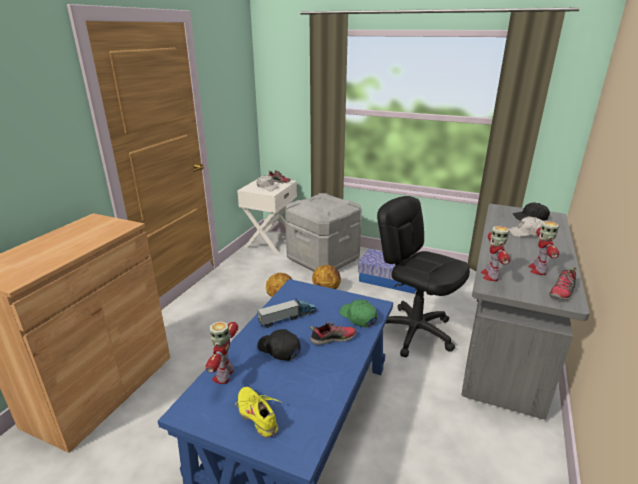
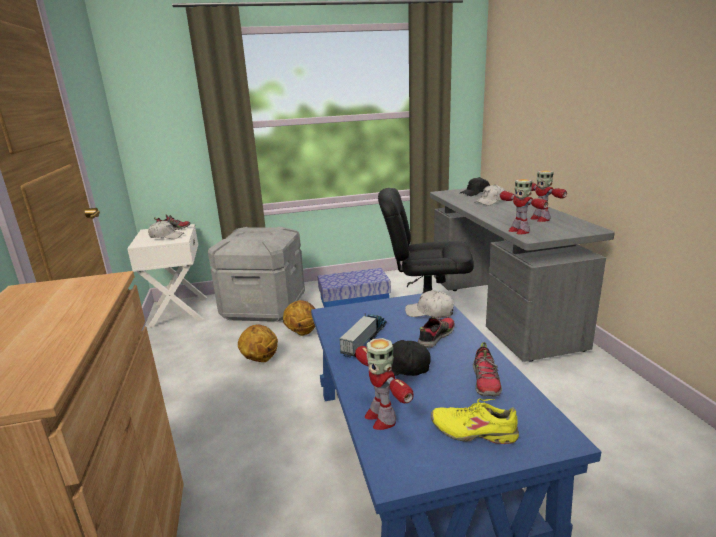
camera: 35 degrees left, 5 degrees down
(358, 317) = (430, 312): green cap -> white cap
(562, 292) = (579, 226): shoe -> shoe (486, 382)

